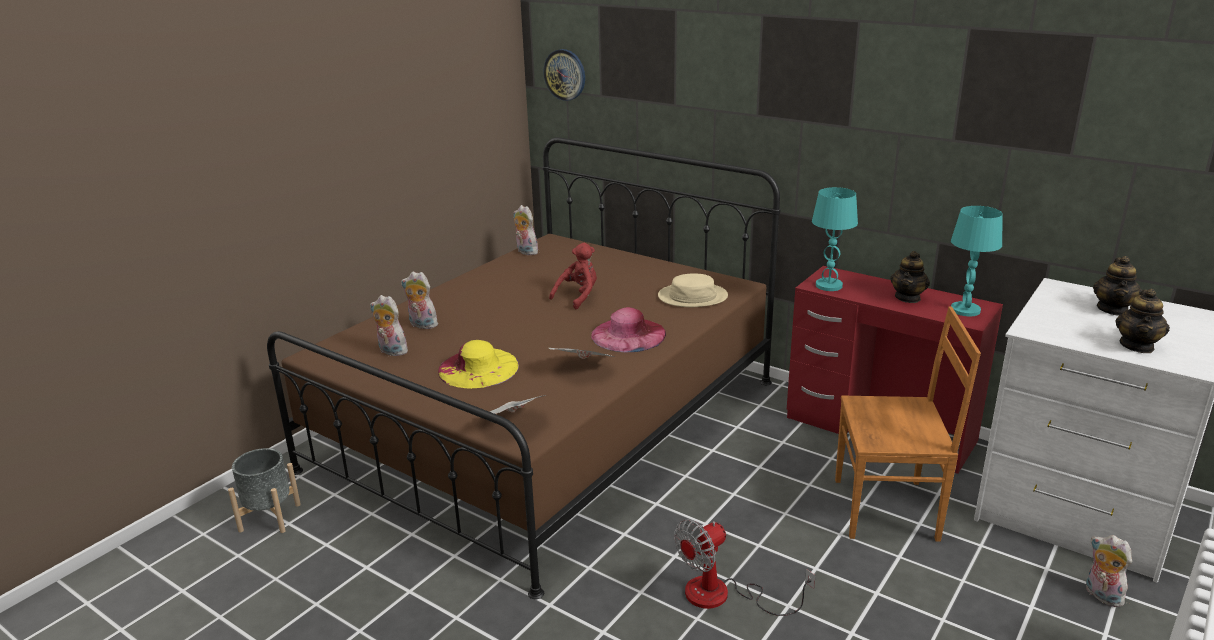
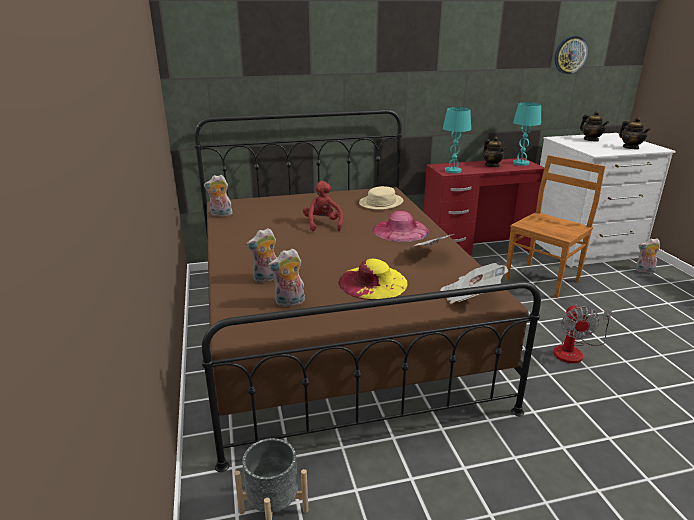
camera: 50 degrees left, 0 degrees up
(565, 74) = (206, 63): wall clock -> wall clock (570, 55)

